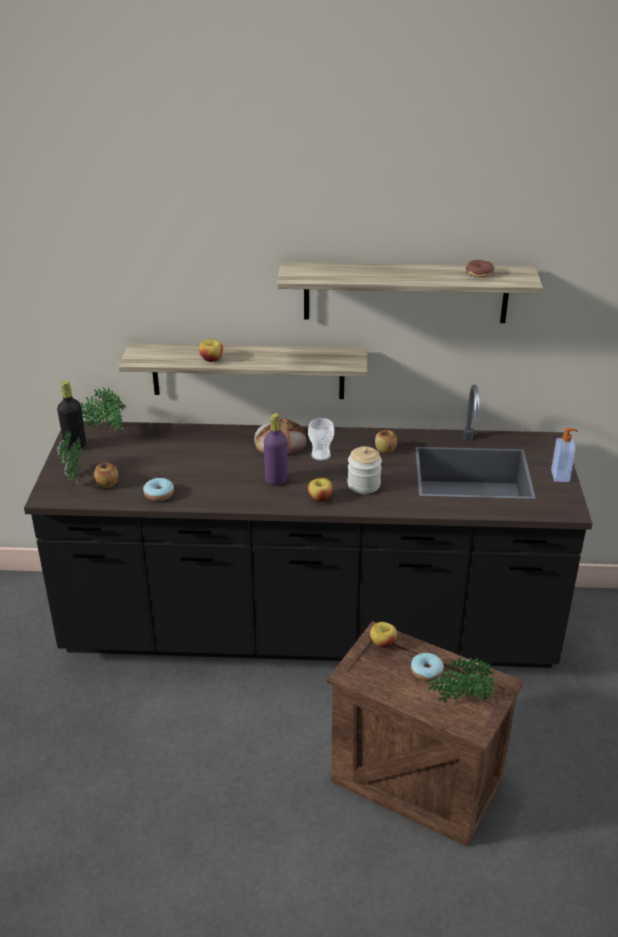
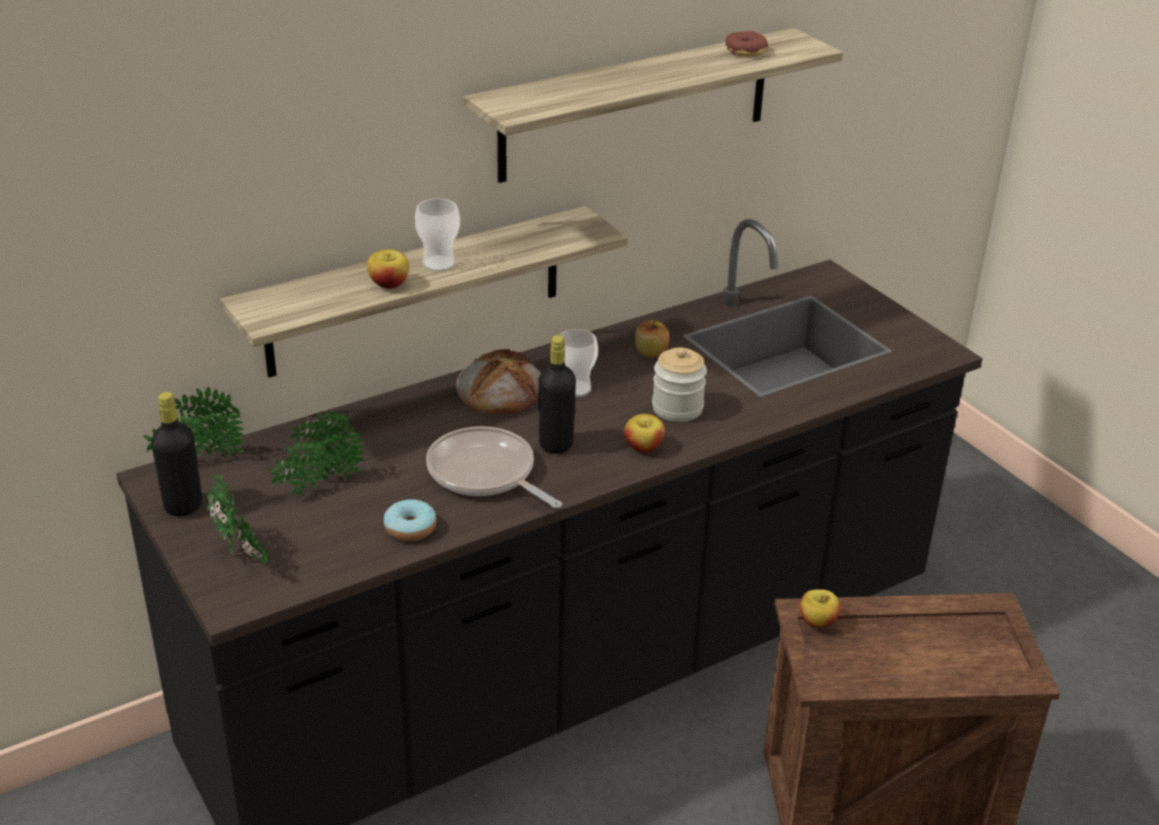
camera: 35 degrees left, 0 degrees up
(107, 484) = (310, 544): apple -> none
(224, 481) = (485, 474): none -> frying pan
(248, 356) = (439, 264): none -> cup
(276, 480) = (556, 444): purple bottle -> black bottle
(426, 671) = (903, 633): donut -> none
(459, 699) = (971, 649): potted plant -> potted plant (318, 487)
(561, 476) = (888, 314): soap dispenser -> none

